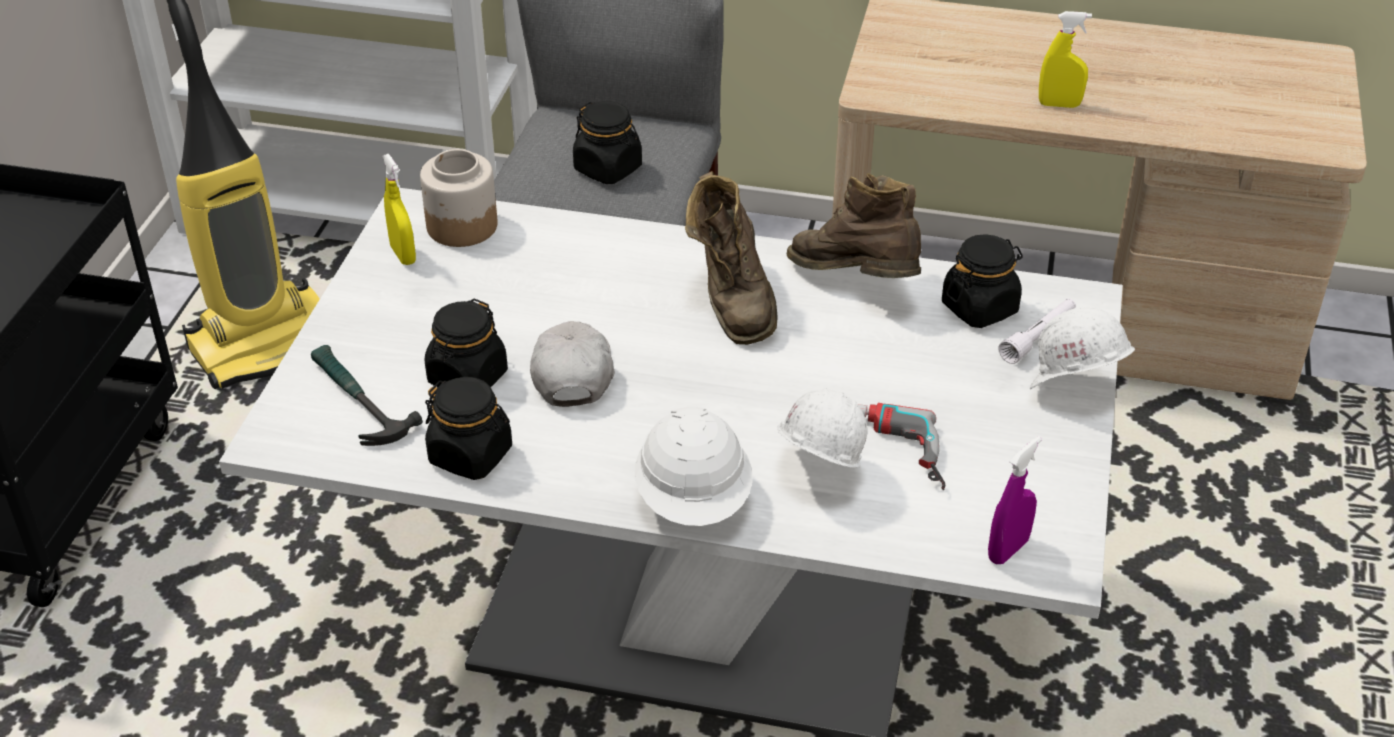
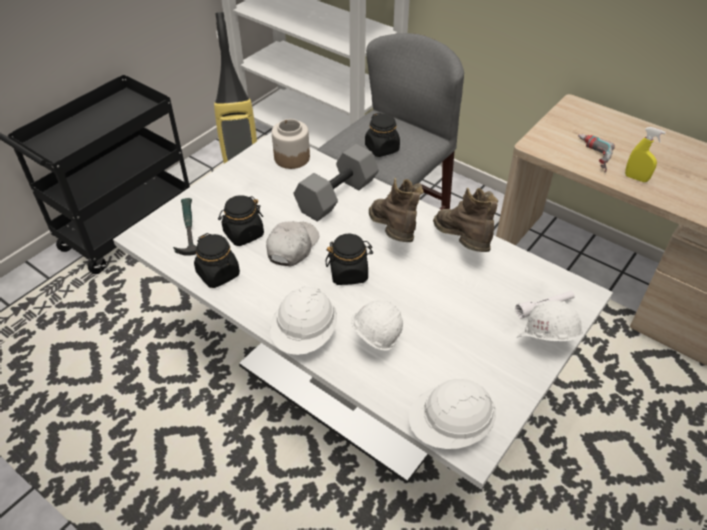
camera: 25 degrees right, 5 degrees up
(403, 255) = (257, 164): yellow spray bottle -> none
(593, 269) = (337, 197): none -> grey dumbbell
(733, 301) = (393, 235): brown boot -> brown boot turned 150 degrees clockwise
(895, 453) = (424, 347): power drill -> power drill (591, 155)
(979, 308) = (521, 279): black jar -> black jar (349, 273)
(1008, 550) = (450, 427): purple spray bottle -> white hard hat

